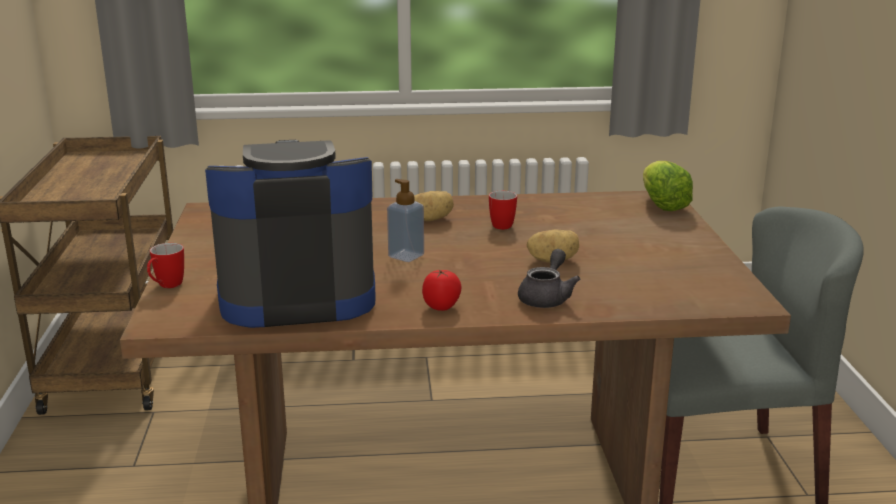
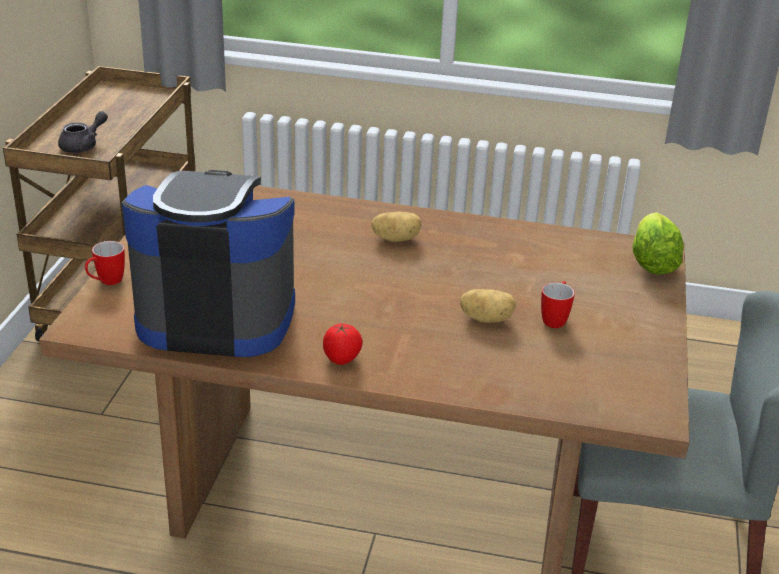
camera: 15 degrees right, 10 degrees up
(406, 256) = (344, 285): soap dispenser -> none
(502, 224) = (464, 259): mug -> mug (555, 319)
(547, 297) = (451, 367): grey teapot -> grey teapot (84, 146)

